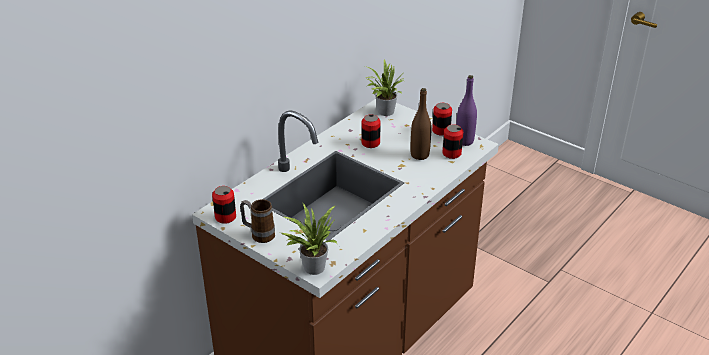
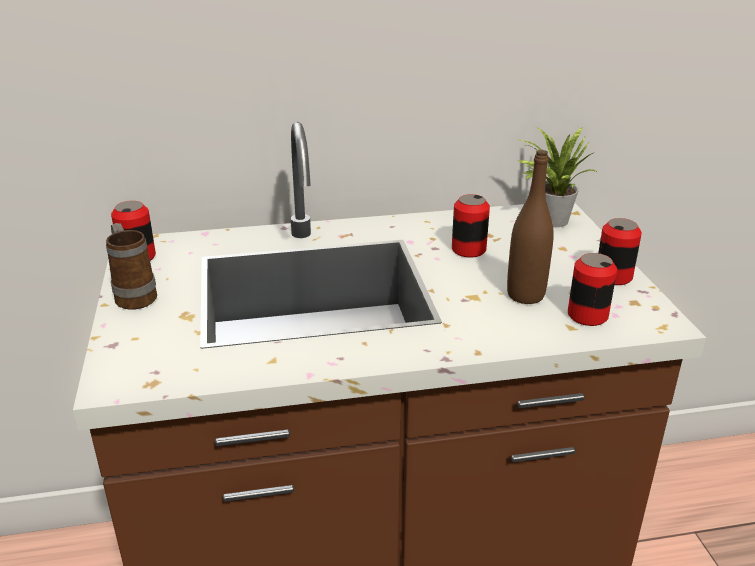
camera: 40 degrees right, 5 degrees down
(312, 266) = (118, 371): potted plant -> none
(464, 141) = (638, 307): purple bottle -> none

